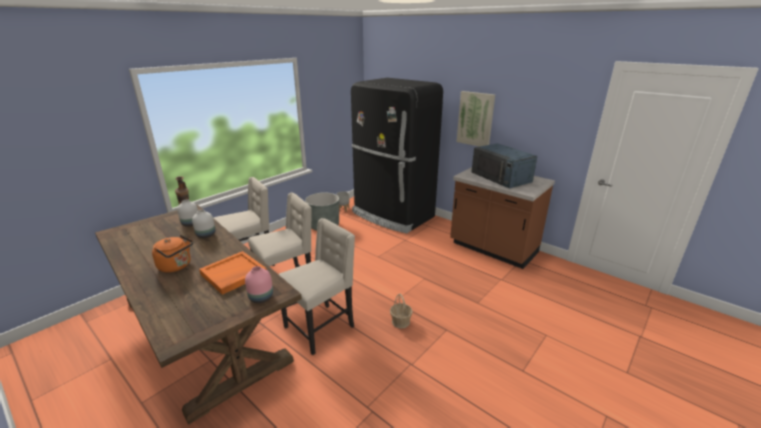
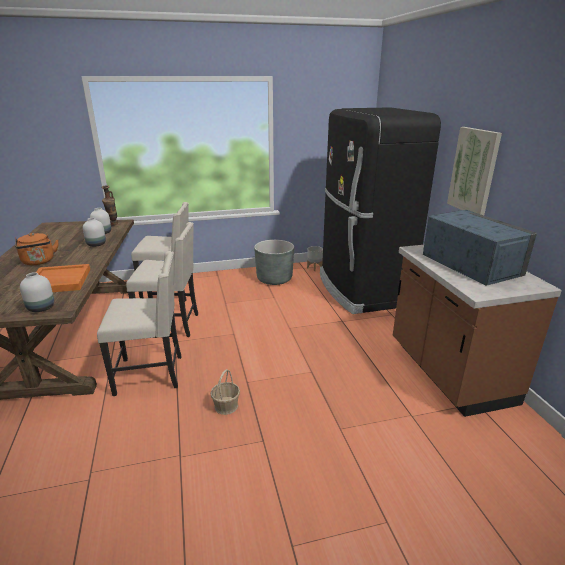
camera: 35 degrees right, 0 degrees up
(262, 298) = (41, 308): pink vase -> white vase
(501, 177) = (470, 264): blue microwave -> blue microwave turned 150 degrees clockwise

